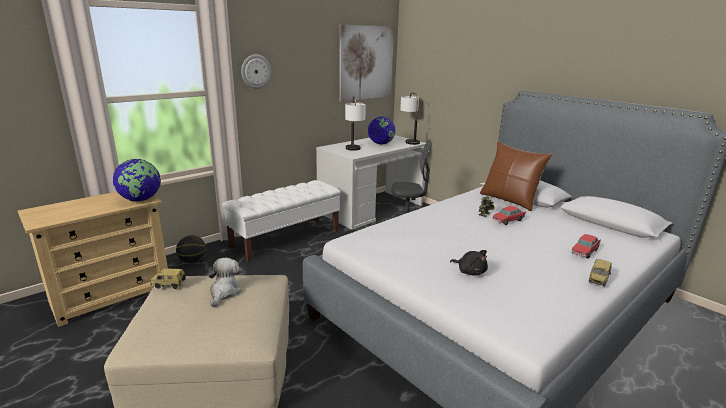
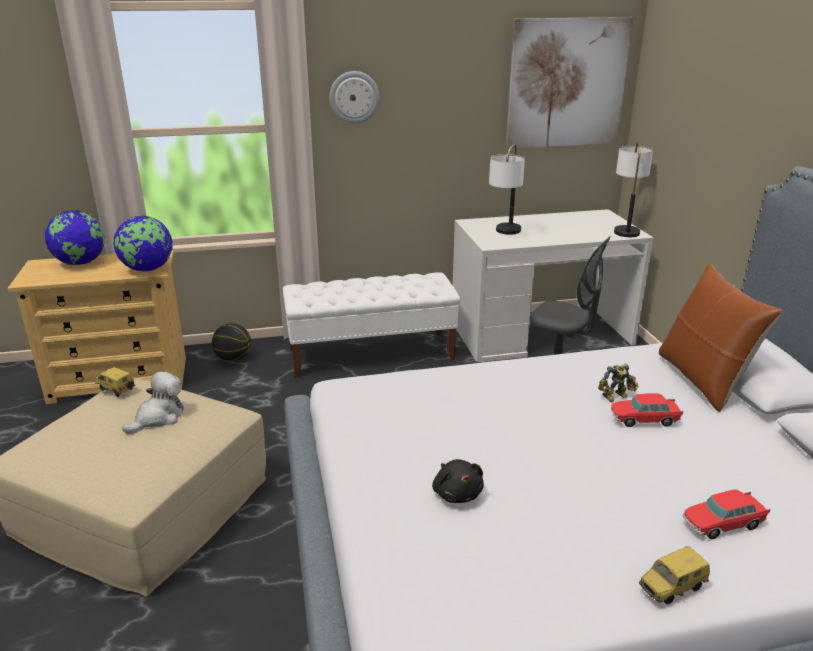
camera: 30 degrees right, 5 degrees up
(381, 144) = (566, 228): globe -> globe (81, 263)

